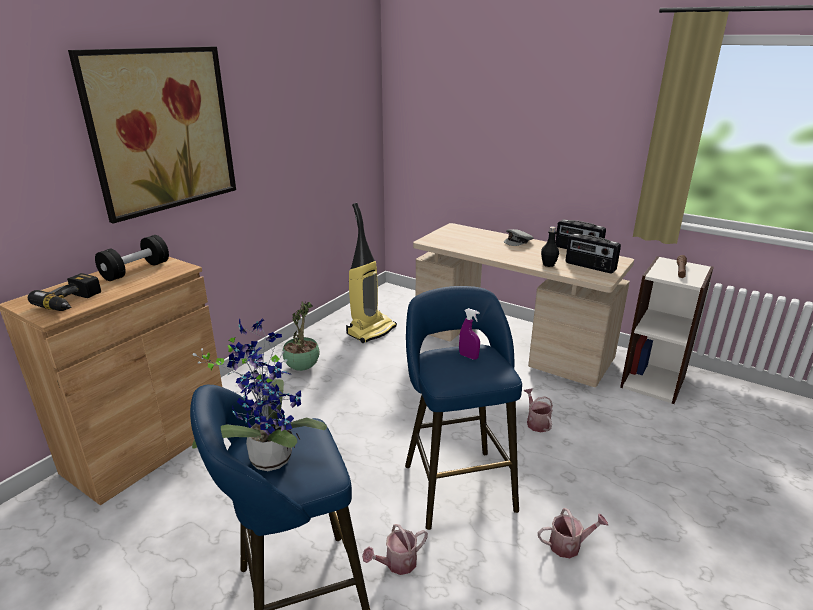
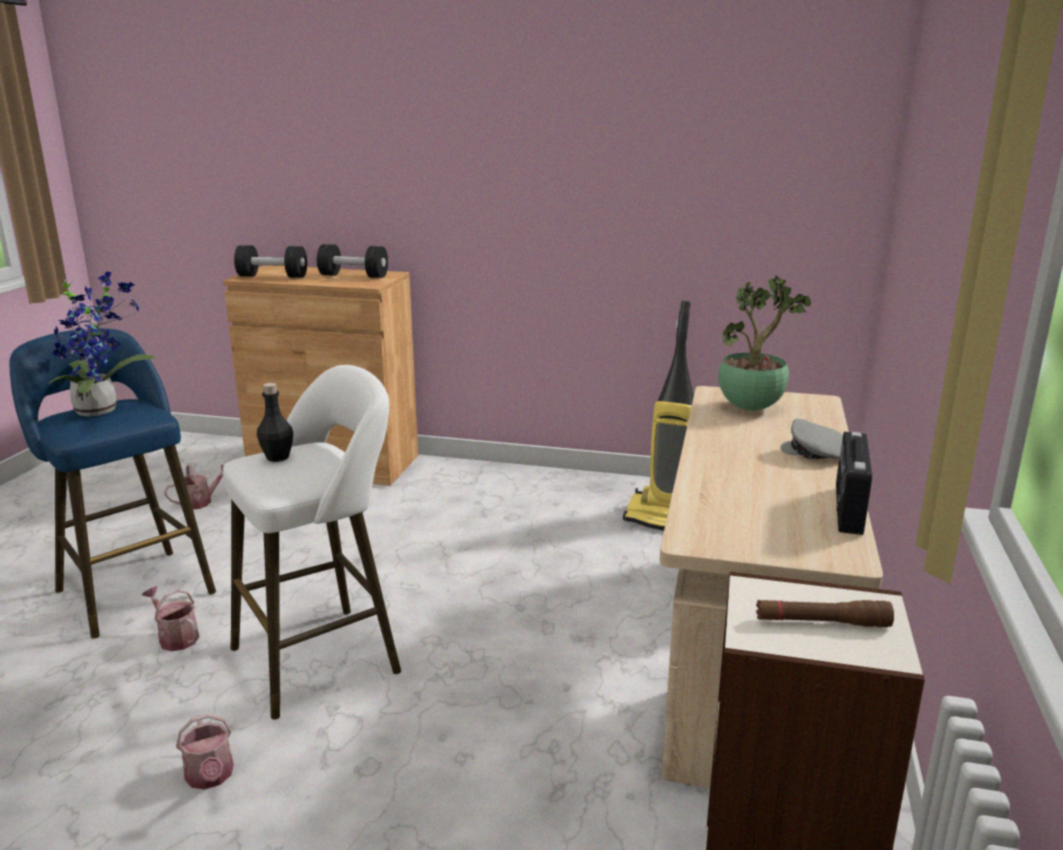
camera: 70 degrees right, 5 degrees down
(73, 302) = (272, 276): power drill -> black dumbbell
(162, 130) = (442, 141): picture -> none
(302, 367) = (527, 496): potted plant -> potted plant (752, 408)
(456, 482) = (324, 656): blue stool -> white stool
(468, 356) = (311, 463): purple spray bottle -> none
(536, 422) = (505, 716): watering can -> watering can (200, 502)
(548, 264) = (716, 487): black bottle -> black bottle (277, 457)
(590, 267) = (753, 526): radio -> none

